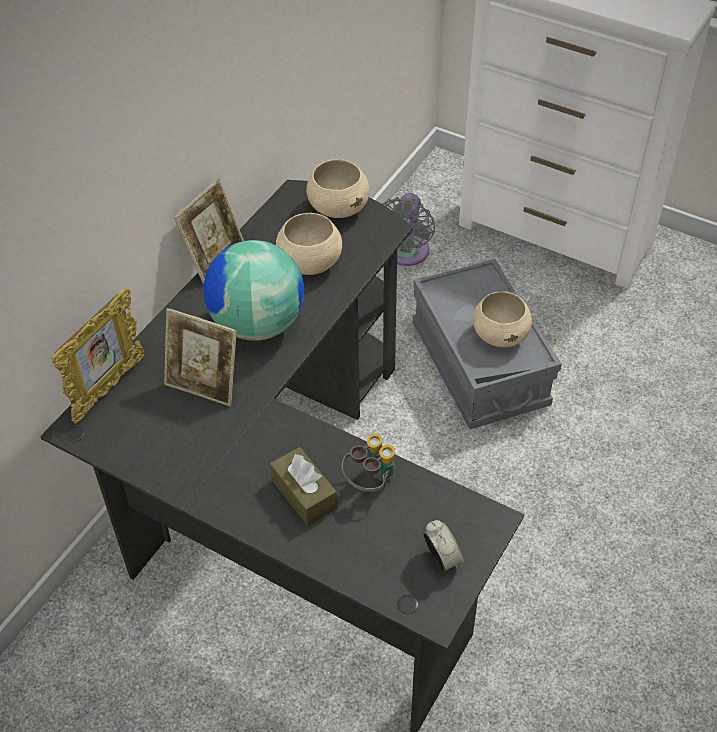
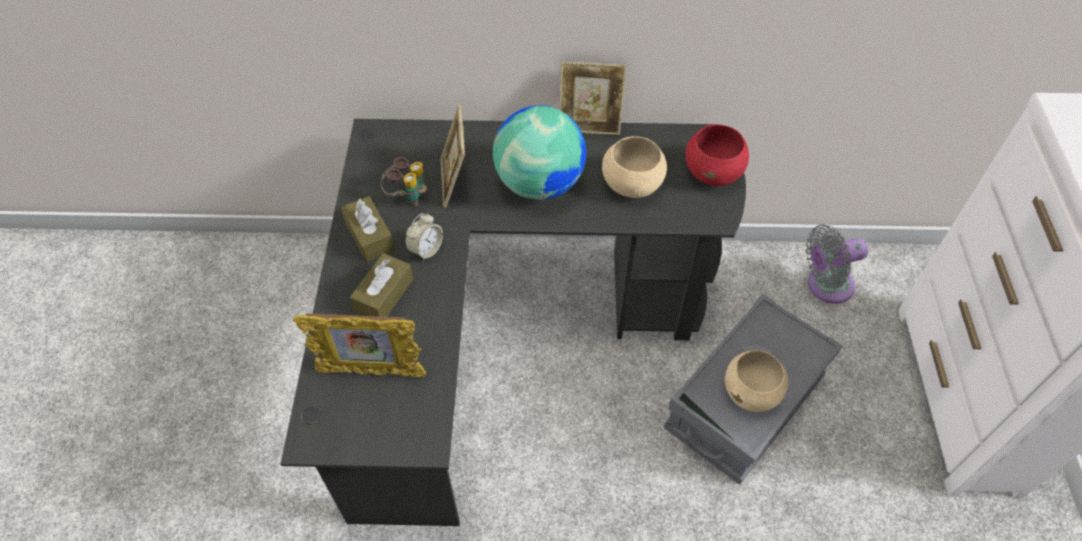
camera: 60 degrees right, 5 degrees up
(108, 388) = (417, 131): picture frame -> picture frame (372, 372)
(220, 480) = (369, 236): none -> brown tissue box
(338, 208) = (713, 173): beige bowl -> red bowl
(370, 482) = (420, 335): binoculars -> binoculars (407, 196)
(442, 559) = (367, 422): alarm clock -> alarm clock (426, 249)

